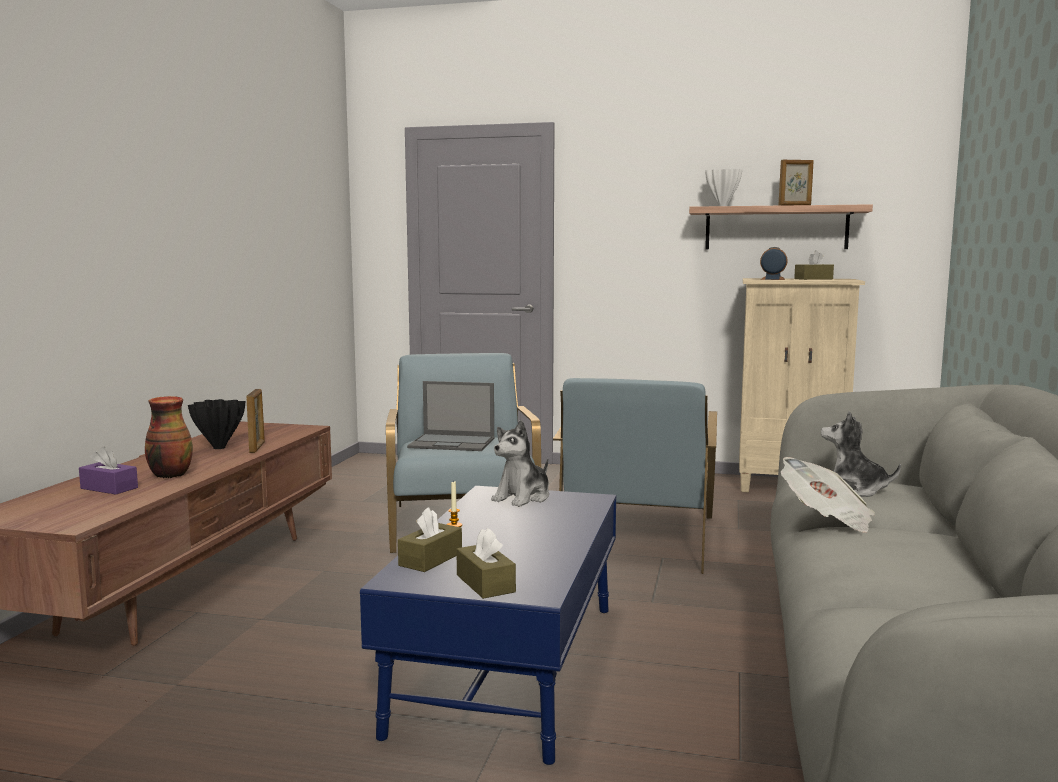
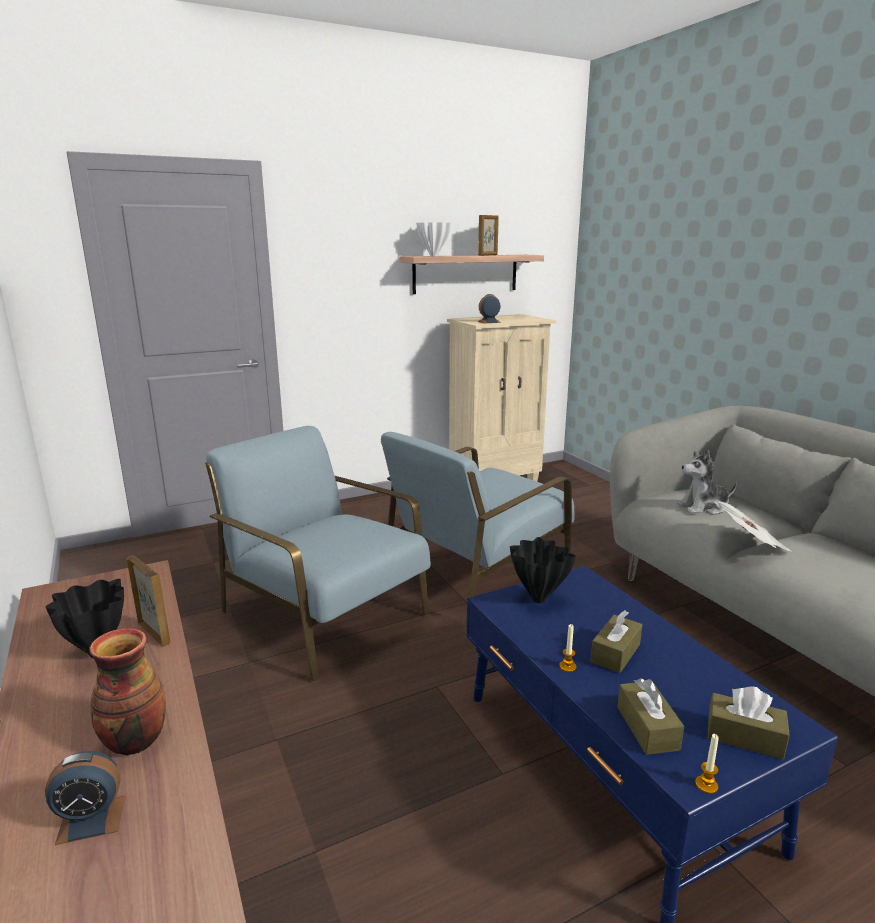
camera: 40 degrees left, 10 degrees up
(109, 488) = (91, 819): purple tissue box -> alarm clock
(400, 586) = (706, 785): none -> candle
(453, 443) = (336, 542): laptop -> none
(523, 497) = (537, 599): plush toy -> black vase
(636, 538) = (477, 573): blue armchair -> blue armchair turned 75 degrees clockwise
(813, 279) = (508, 318): brown tissue box -> brown tissue box (615, 653)

